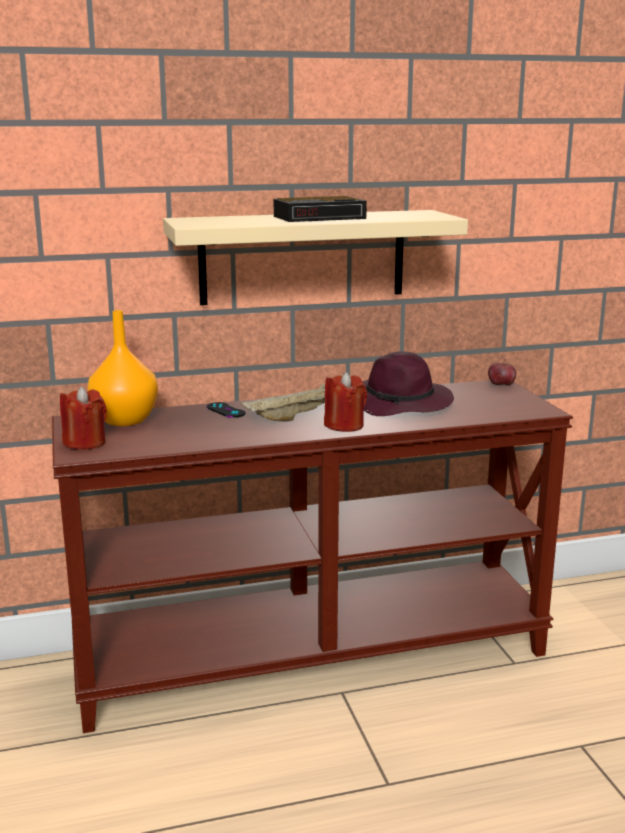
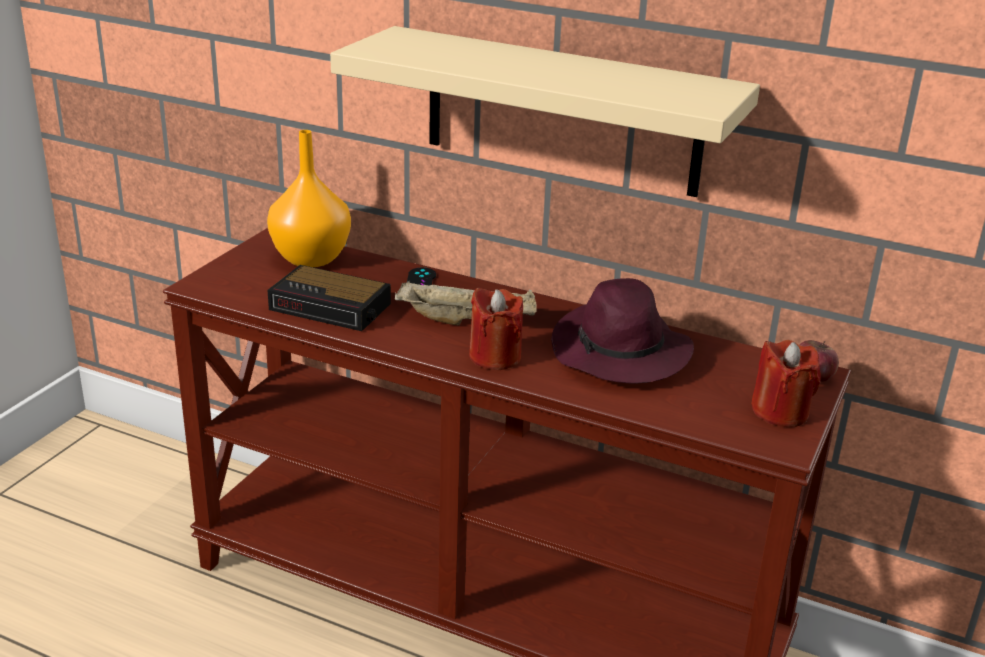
camera: 40 degrees right, 10 degrees up
(85, 443) = (230, 273): red candle -> red candle (780, 412)
(321, 217) = (550, 68): alarm clock -> alarm clock (332, 307)

